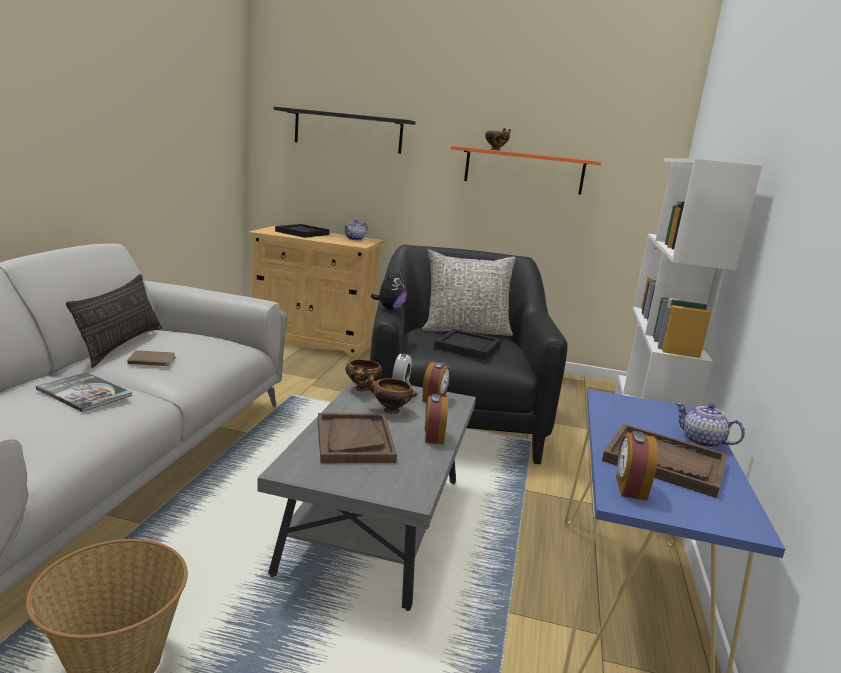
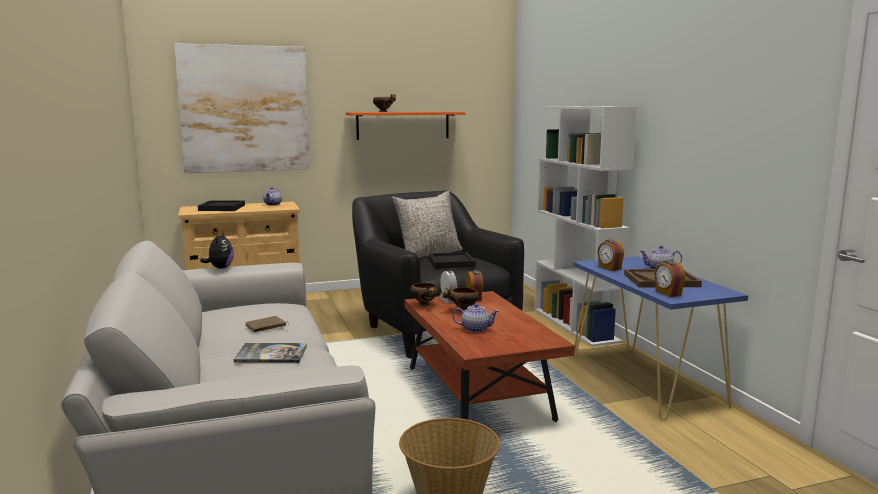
camera: 30 degrees left, 5 degrees down
(121, 345) = (210, 325): pillow -> none
(348, 131) = (245, 109): black shelf -> picture
(354, 440) = (475, 329): brown tray -> teapot
(376, 524) = (478, 394): grey coffee table -> brown coffee table
(390, 309) = (393, 246): plush toy -> plush toy (220, 268)
(433, 437) = (510, 315): alarm clock -> alarm clock (609, 268)

